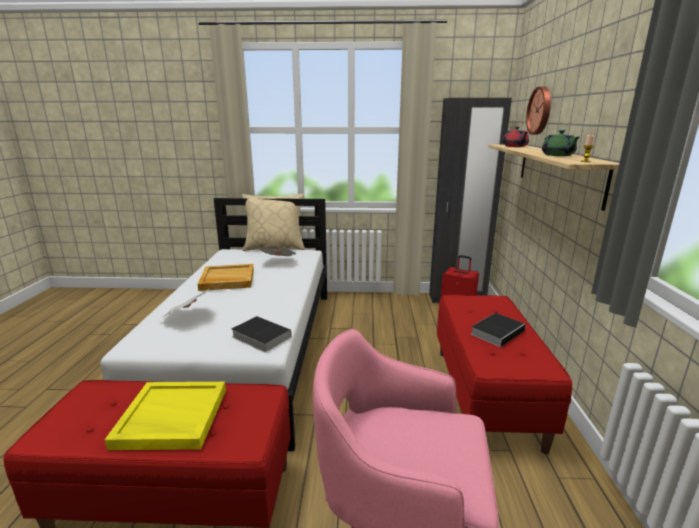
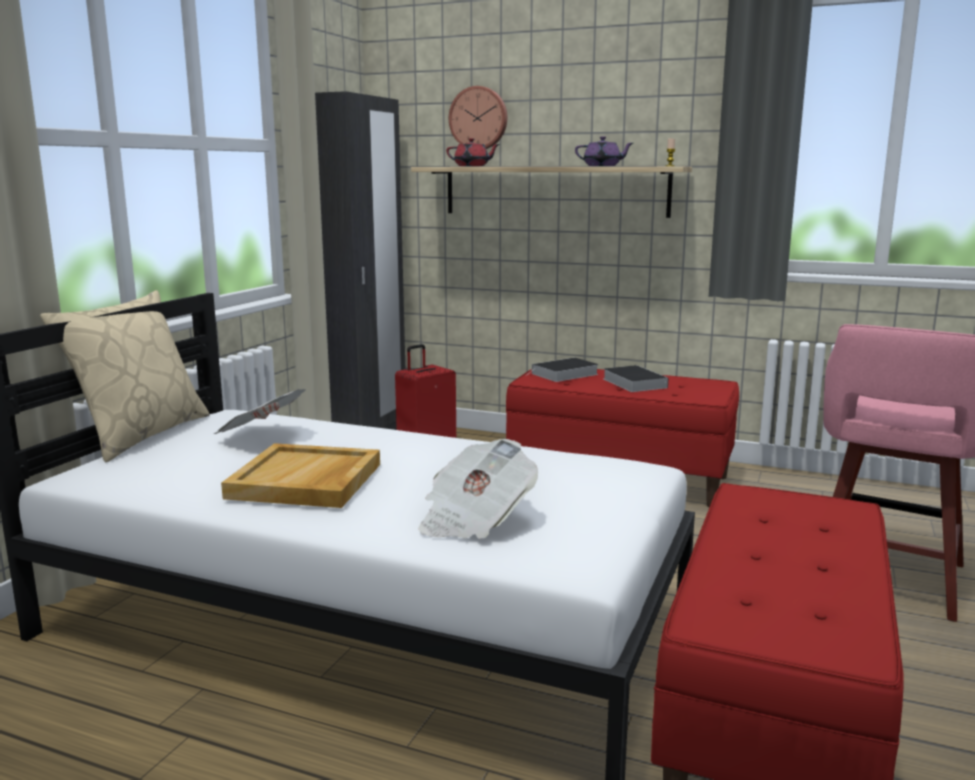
camera: 70 degrees left, 5 degrees down
(171, 418) = (797, 550): yellow tray -> none
(259, 336) = (601, 471): book -> book (564, 374)
(558, 155) = (602, 166): green teapot -> purple teapot

